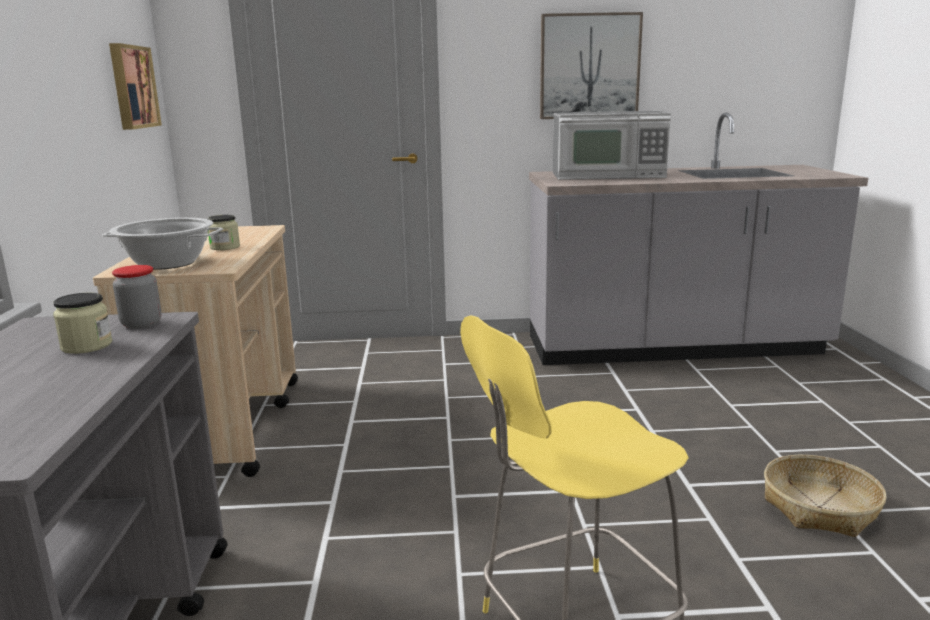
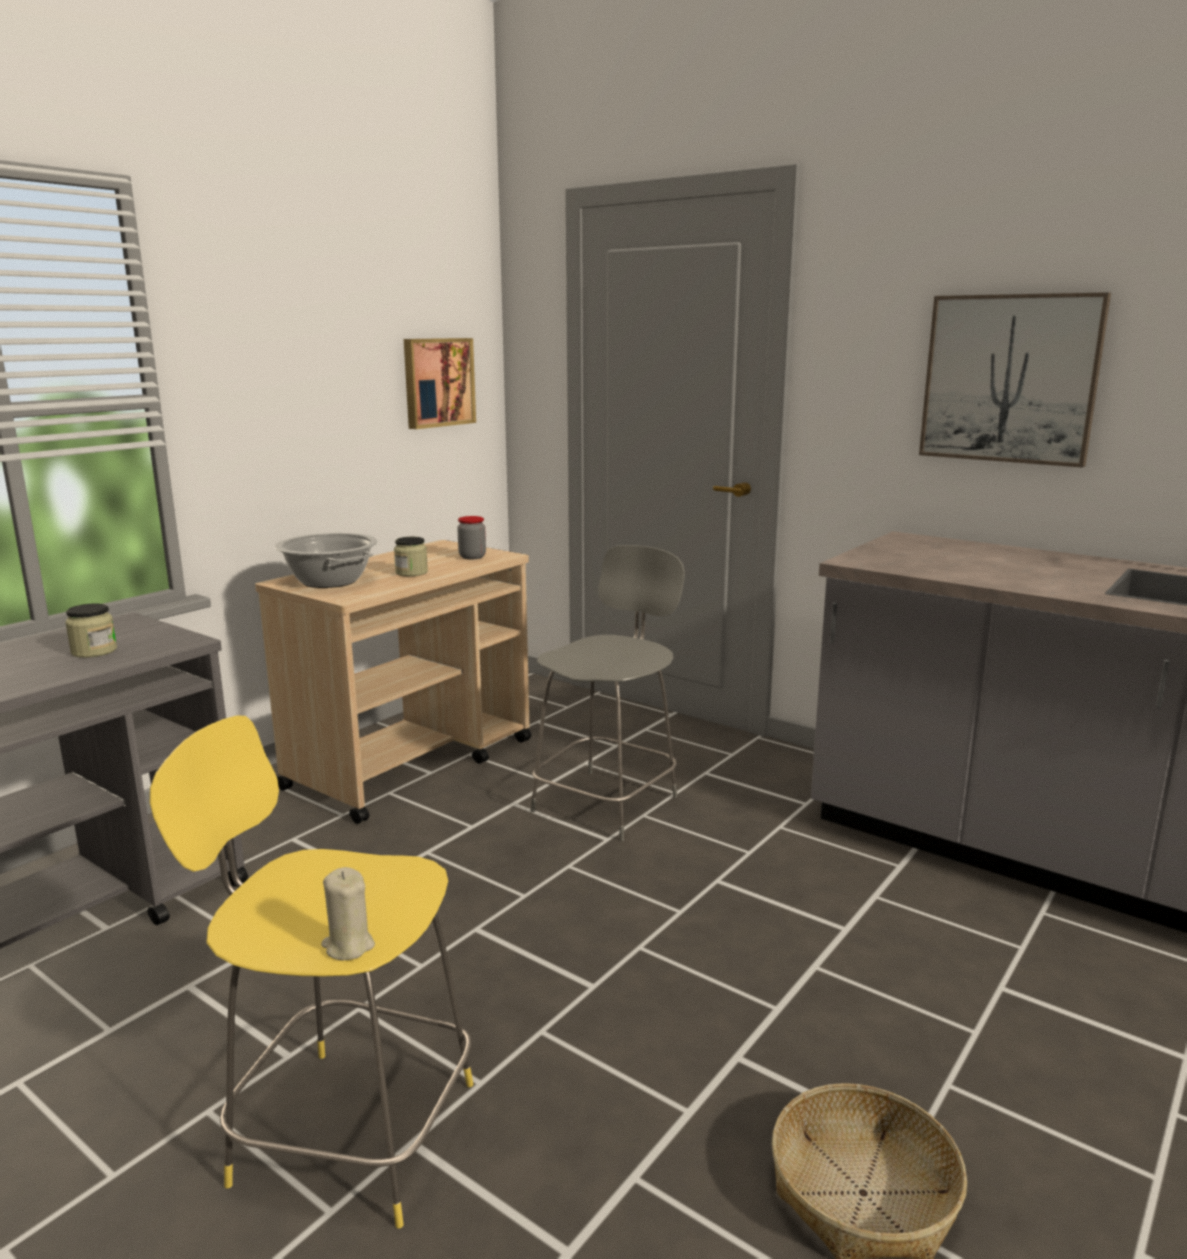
camera: 40 degrees right, 0 degrees up
(141, 324) = (164, 641): jar -> jar (472, 557)
(413, 398) = (608, 802): none -> grey stool
(608, 175) = (974, 558): microwave -> none
(652, 453) = (348, 946): none -> beige candle

